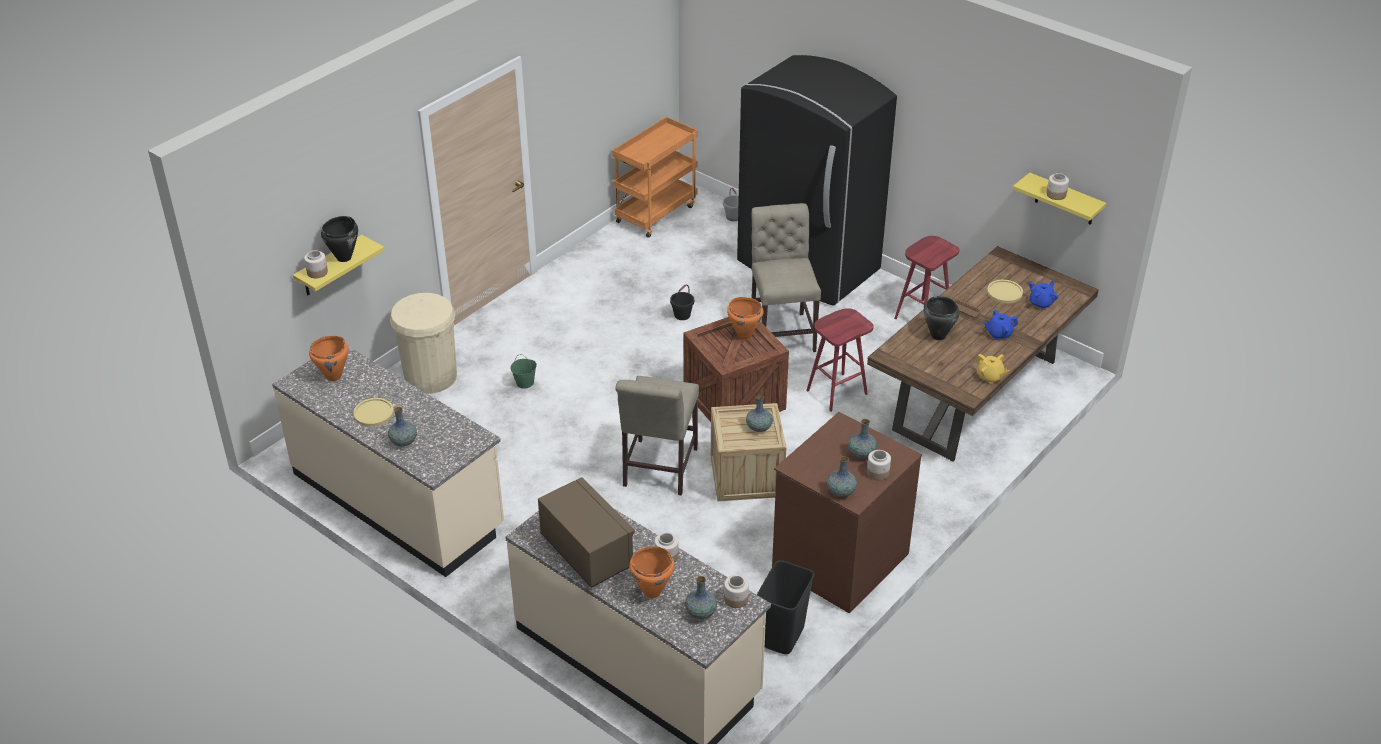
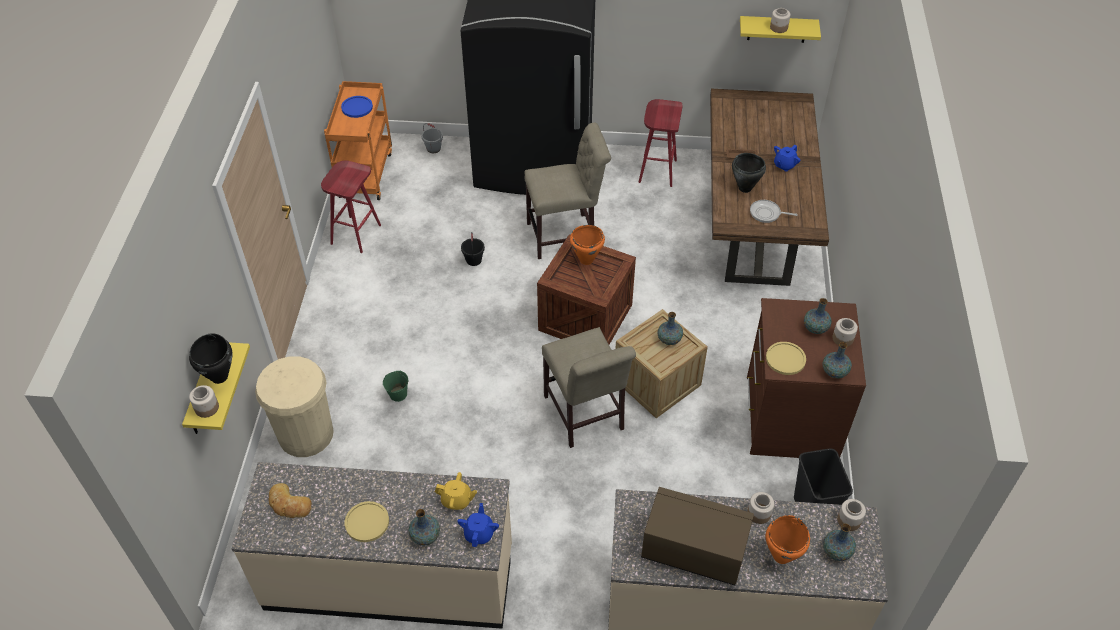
camera: 35 degrees left, 10 degrees up
(334, 376) = (289, 504): orange cooking pot -> bread
(661, 142) = (357, 107): none -> blue plate
(782, 331) = (566, 235): beige chair -> beige chair turned 120 degrees clockwise
(837, 391) = (655, 269): red stool -> red stool (355, 234)
(936, 363) = (767, 213): none -> frying pan
(990, 377) = (814, 206): yellow teapot -> yellow teapot (456, 500)
(1004, 292) = (754, 126): yellow plate -> yellow plate (785, 359)
(1041, 303) = (787, 124): blue teapot -> blue teapot (479, 533)

